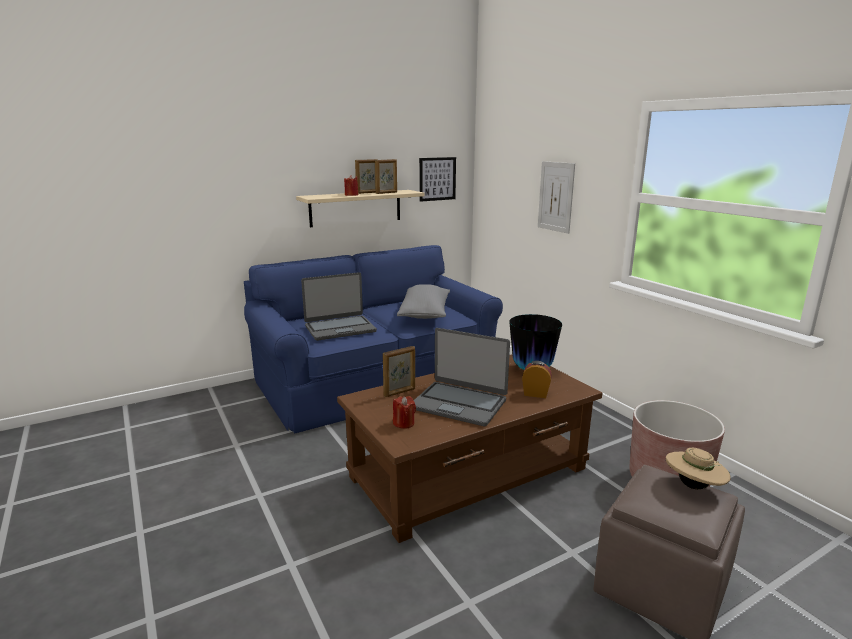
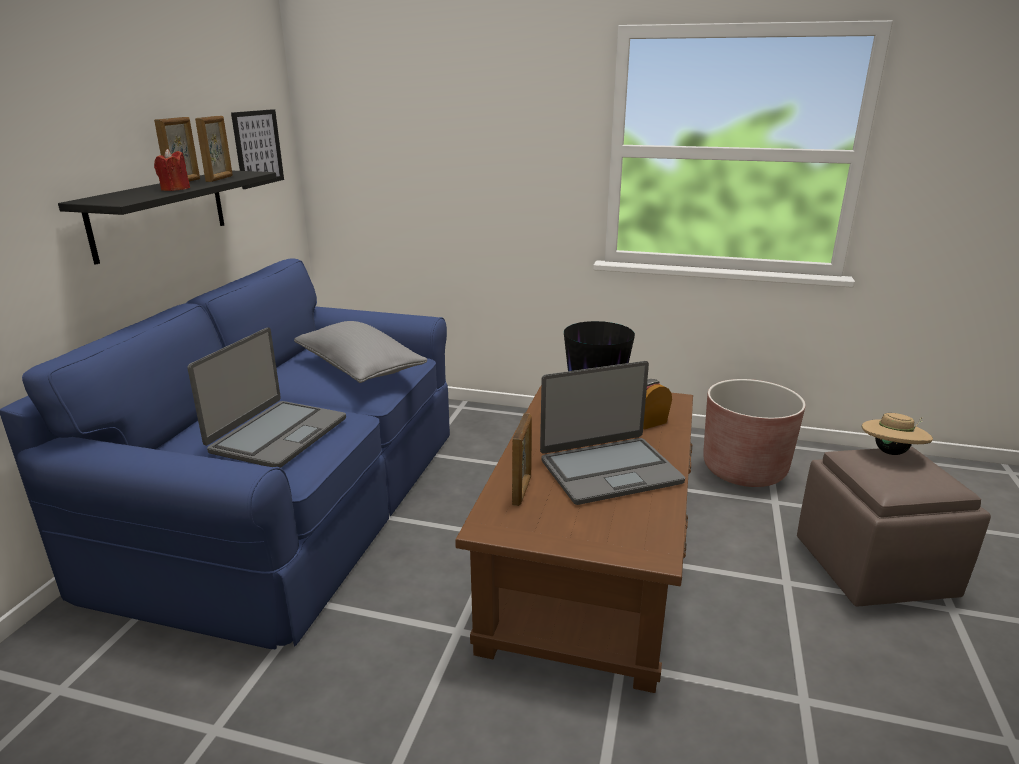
camera: 45 degrees left, 5 degrees up
(356, 208) = (160, 213): beige shelf -> black shelf
(404, 423) = (606, 527): red candle -> none
(556, 196) = (480, 160): picture -> none

